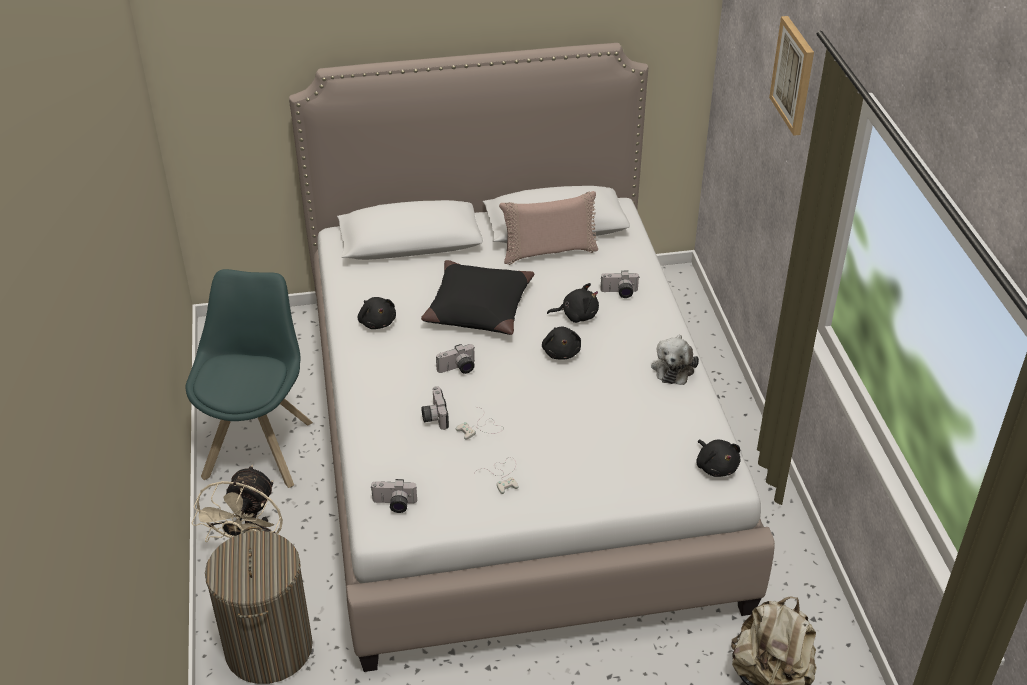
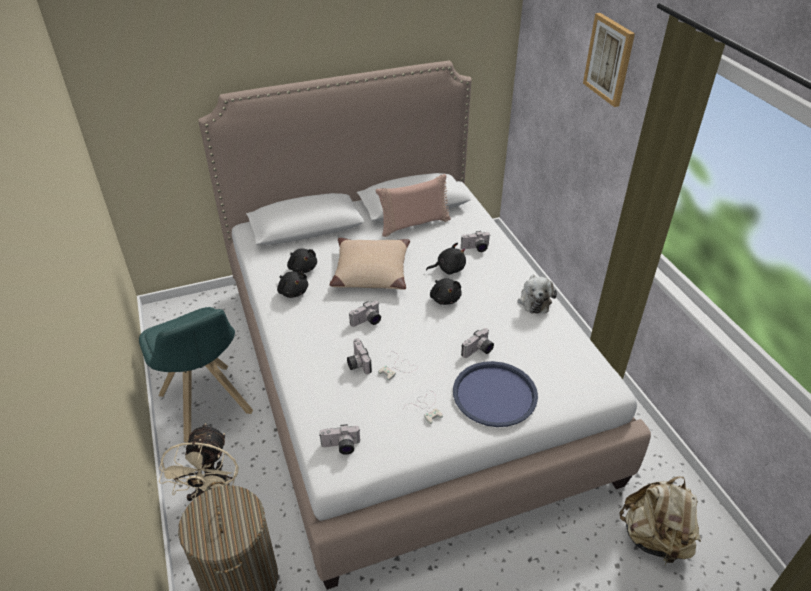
camera: 10 degrees left, 0 degrees up
(260, 449) = (206, 403): turquoise chair -> turquoise chair turned 150 degrees clockwise
(478, 308) = (370, 271): black pillow -> beige pillow
(583, 420) = (478, 351): none -> camera
(586, 472) = (494, 395): none -> blue tray
(716, 466) = (594, 376): black plush toy -> black plush toy (302, 268)

